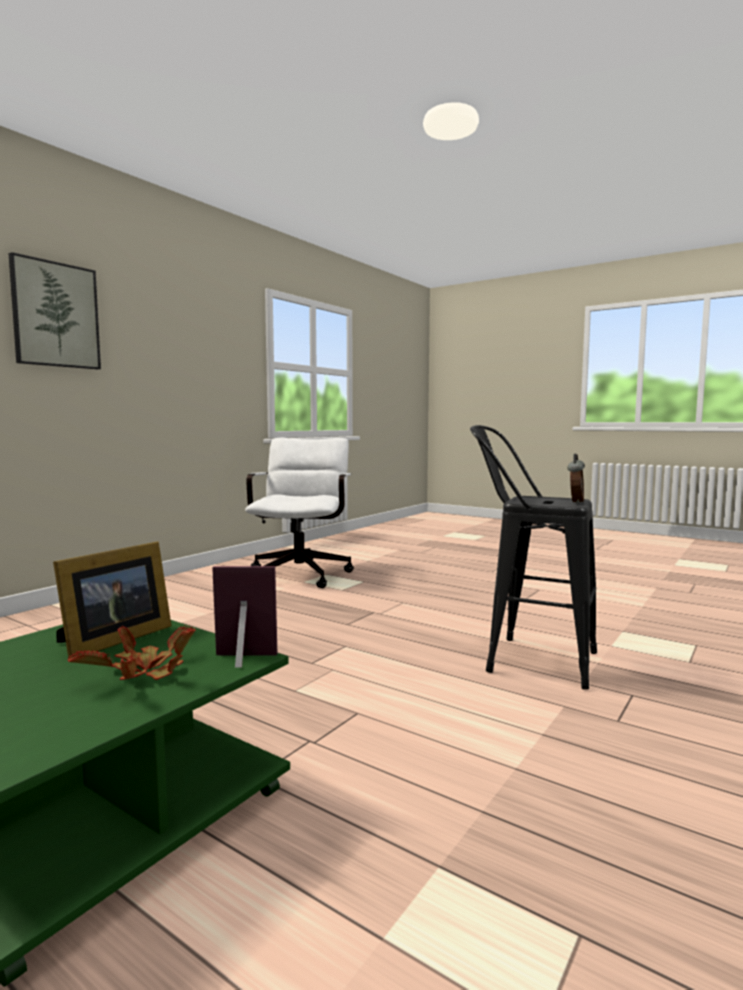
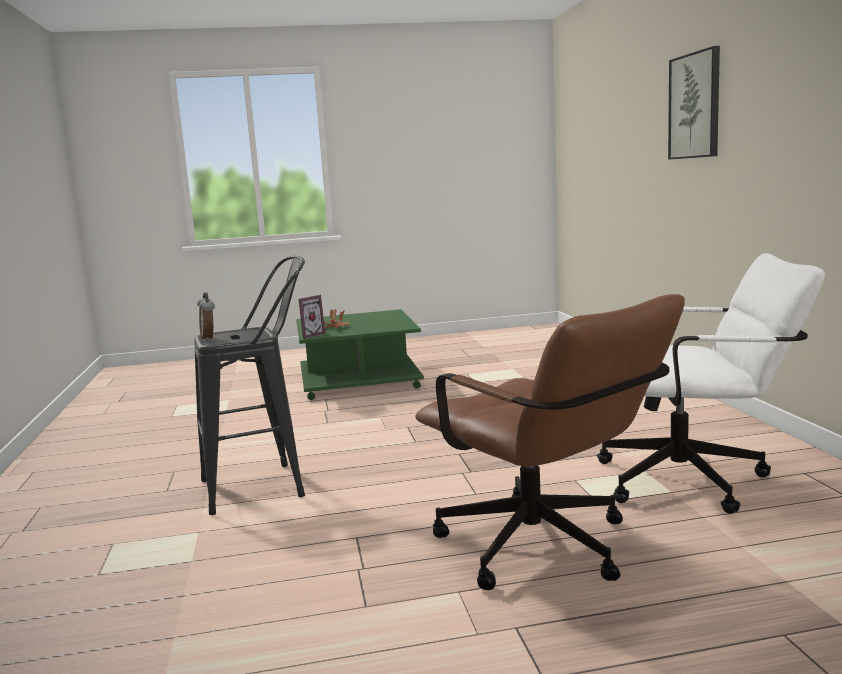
camera: 135 degrees right, 5 degrees up
(112, 640) = (374, 325): picture frame -> none
(302, 573) = (696, 480): white office chair -> white office chair turned 45 degrees counterclockwise
(433, 578) = (547, 551): none -> brown office chair

